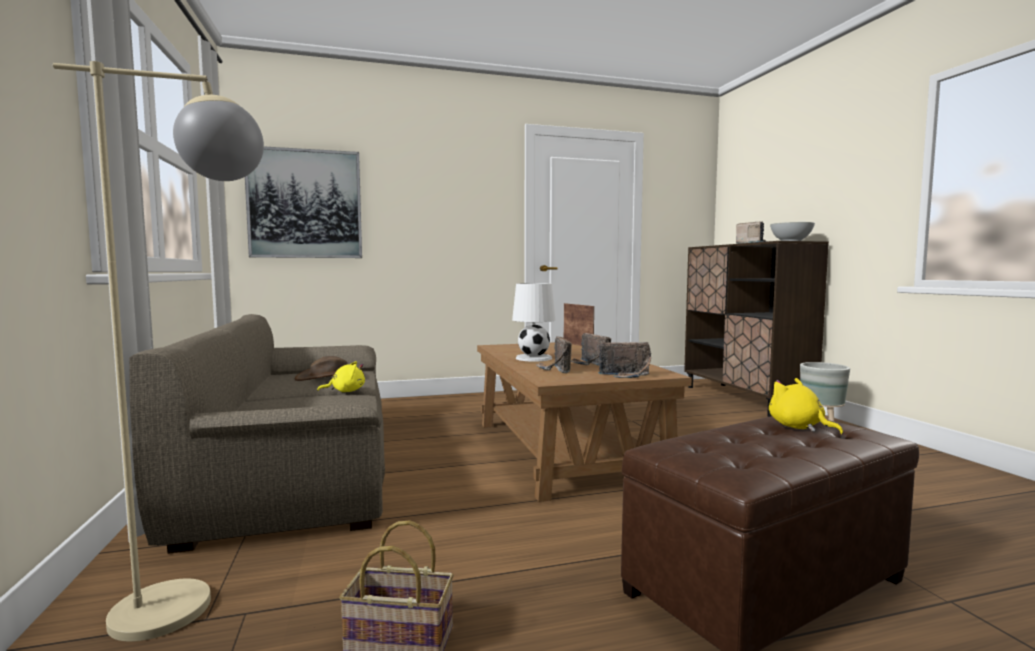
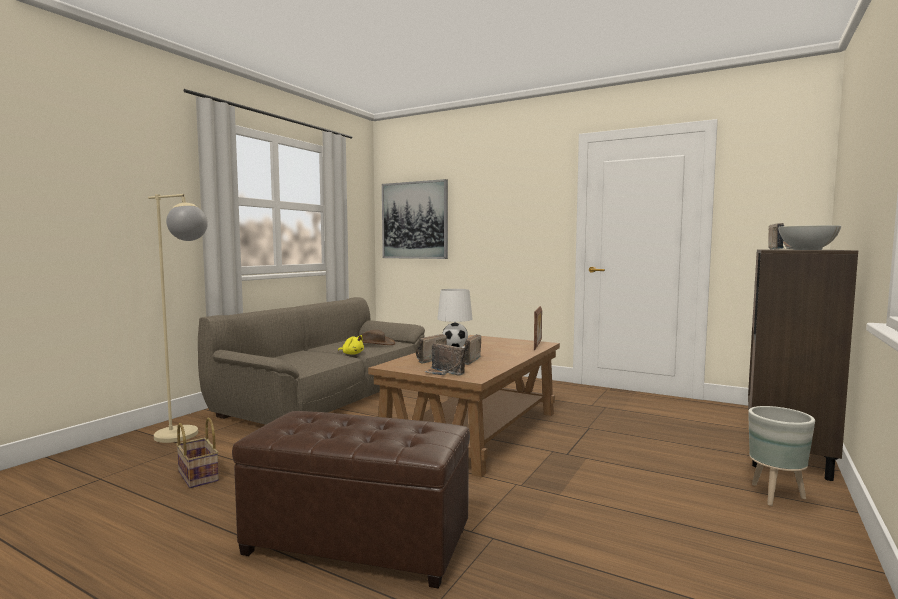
camera: 45 degrees right, 0 degrees up
(798, 427) = (402, 430): yellow plush toy -> none

